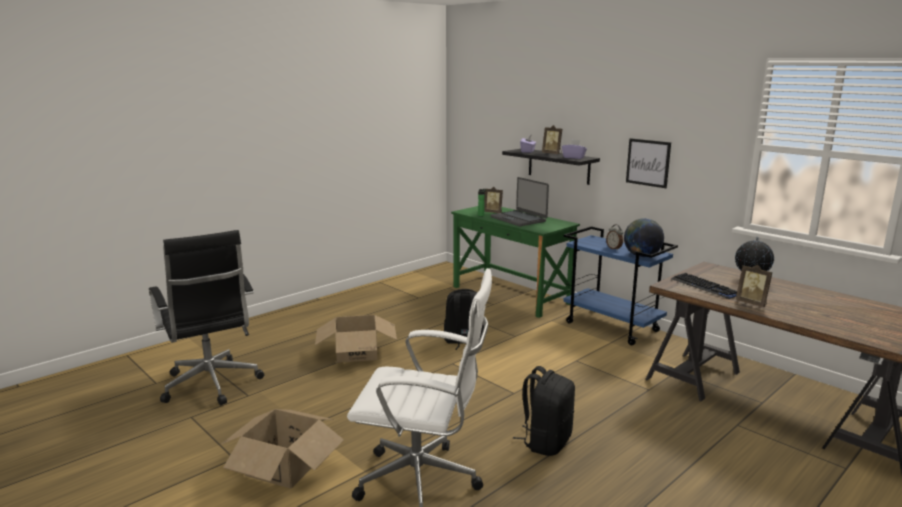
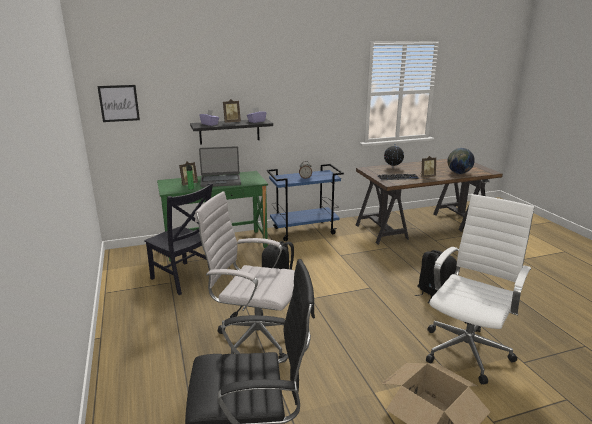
camera: 65 degrees left, 5 degrees up
(357, 352) = (254, 338): cardboard box -> white office chair
(429, 300) = (184, 279): none -> black chair
(642, 256) = (327, 176): globe -> globe (459, 173)
(648, 162) = (303, 115): picture -> picture (119, 103)

